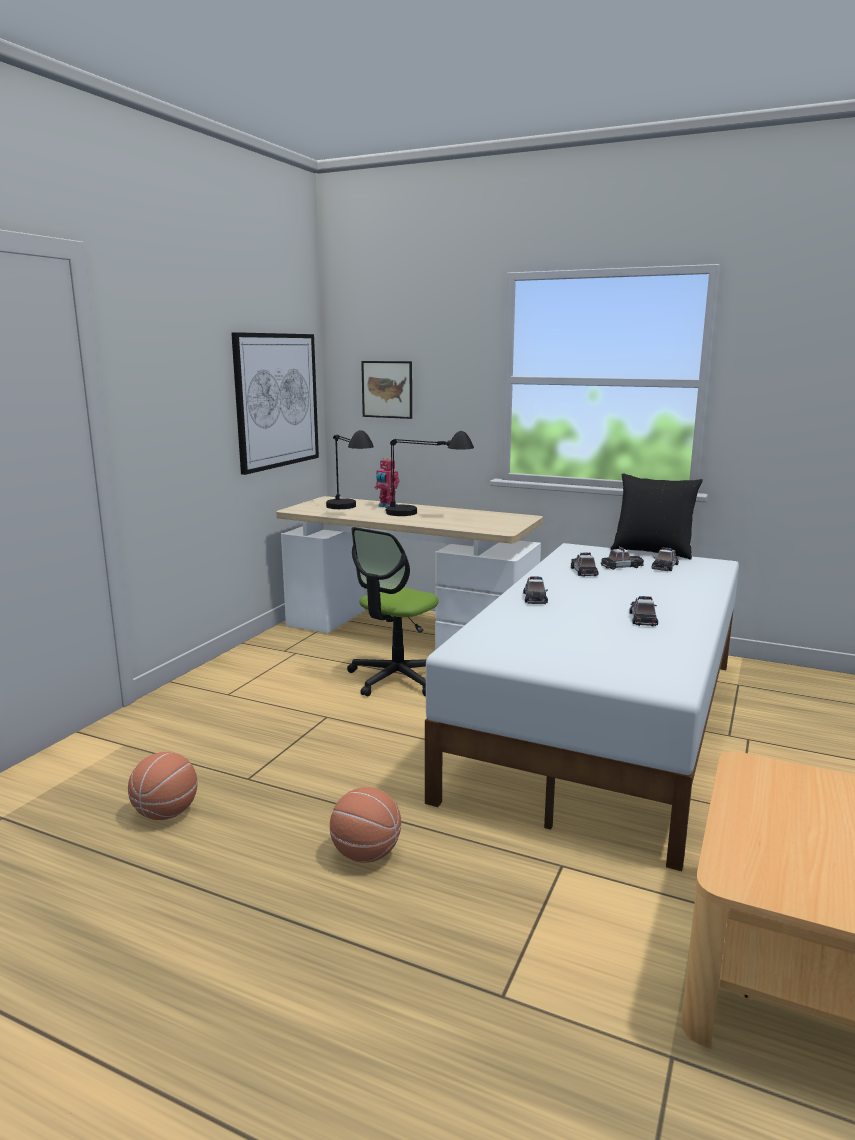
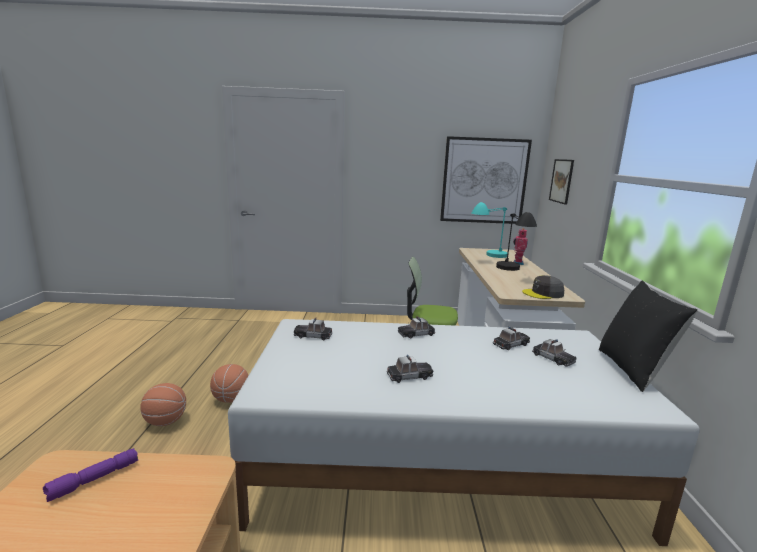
camera: 65 degrees right, 0 degrees up
(165, 813) = (251, 345): basketball -> basketball (165, 421)
(350, 511) = (488, 258): black table lamp -> turquoise table lamp
(510, 521) = (543, 293): none -> grey cap
(664, 566) = (586, 378): toy car -> toy car (313, 335)
(767, 840) = (94, 480): none -> purple flashlight

